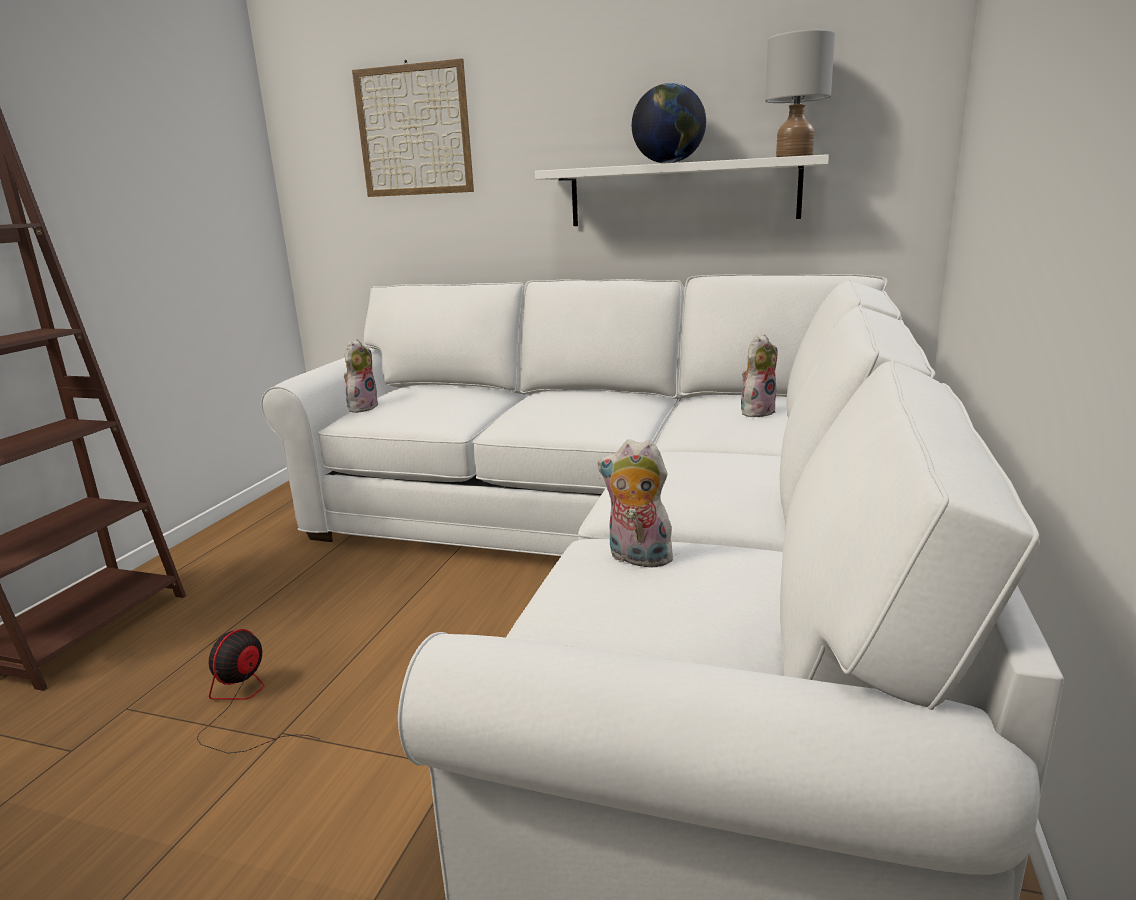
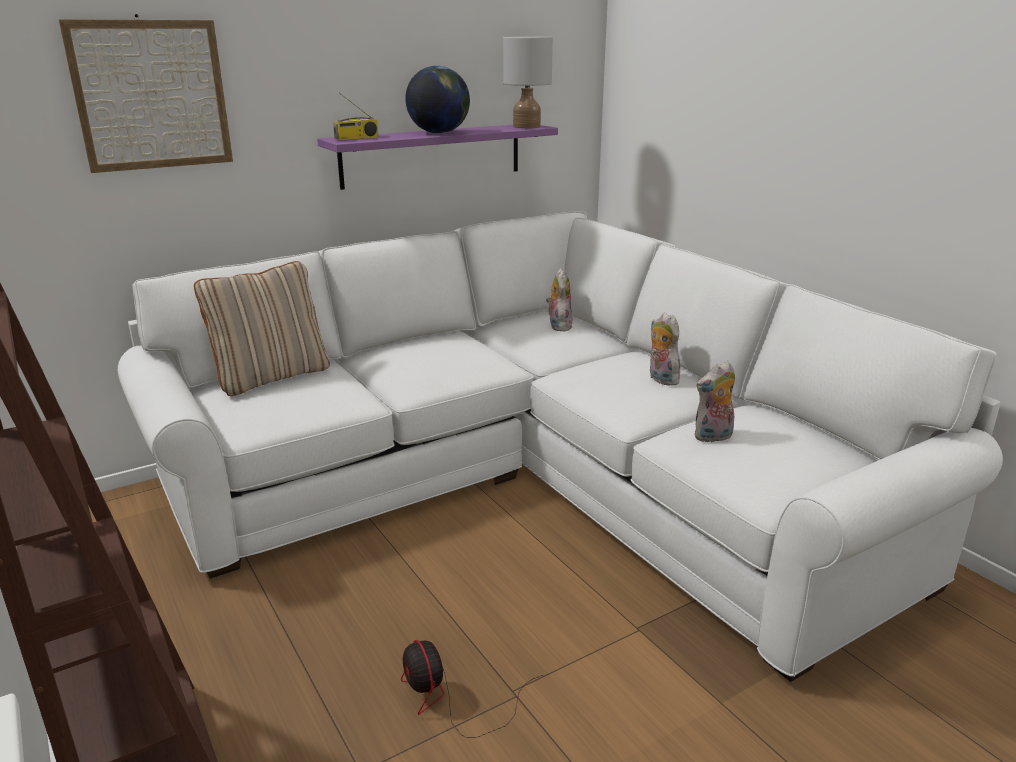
camera: 50 degrees left, 5 degrees up
(362, 407) = (233, 416): plush toy -> plush toy (660, 379)
(438, 390) = (271, 377): none -> beige pillow
(574, 168) = (356, 138): none -> radio
(682, 193) = (432, 155): white shelf -> purple shelf

